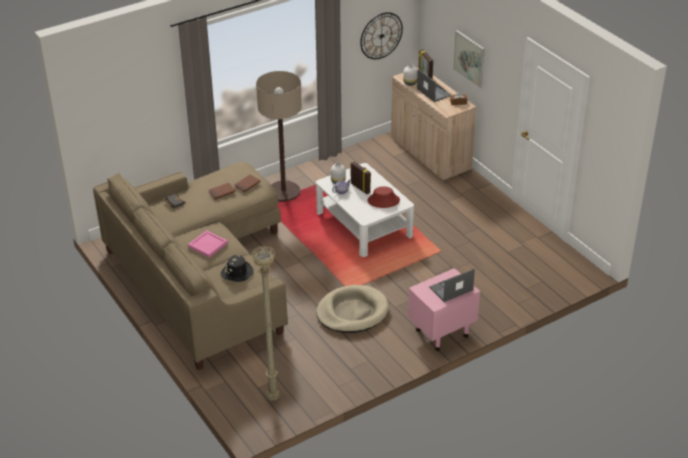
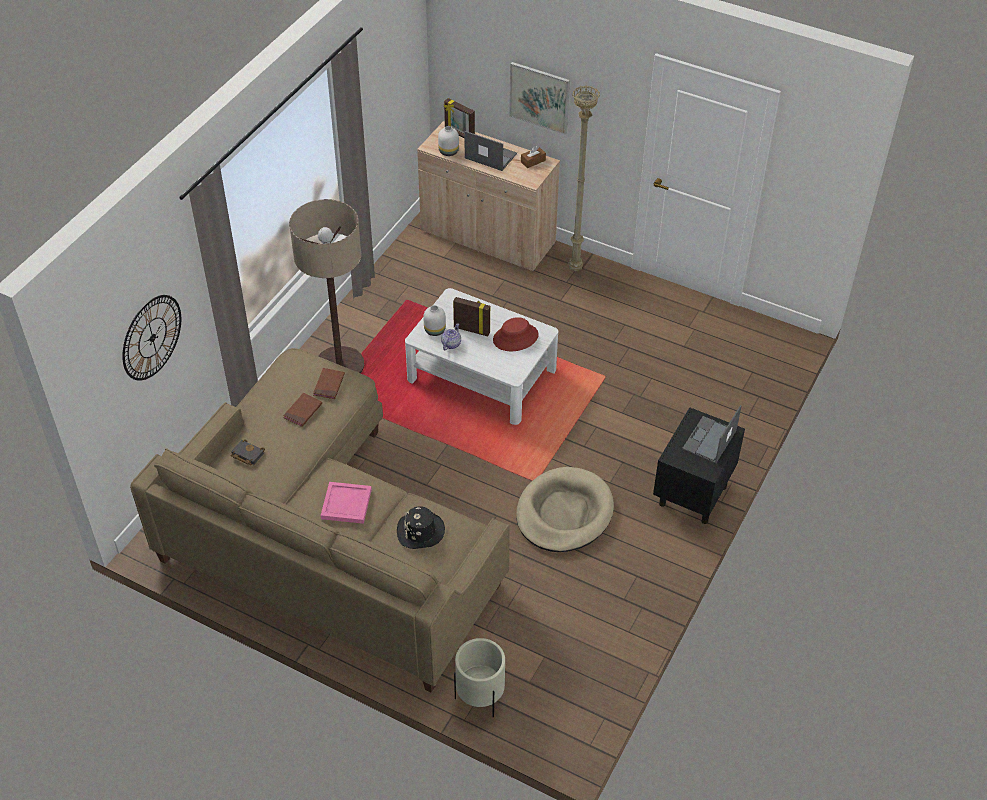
camera: 30 degrees left, 10 degrees up
(223, 383) = (479, 698): none -> beige planter
(272, 398) = (560, 689): beige floor lamp -> beige floor lamp (574, 269)
(381, 35) = (395, 97): wall clock -> wall clock (152, 337)
(441, 333) = (692, 496): pink nightstand -> black nightstand

